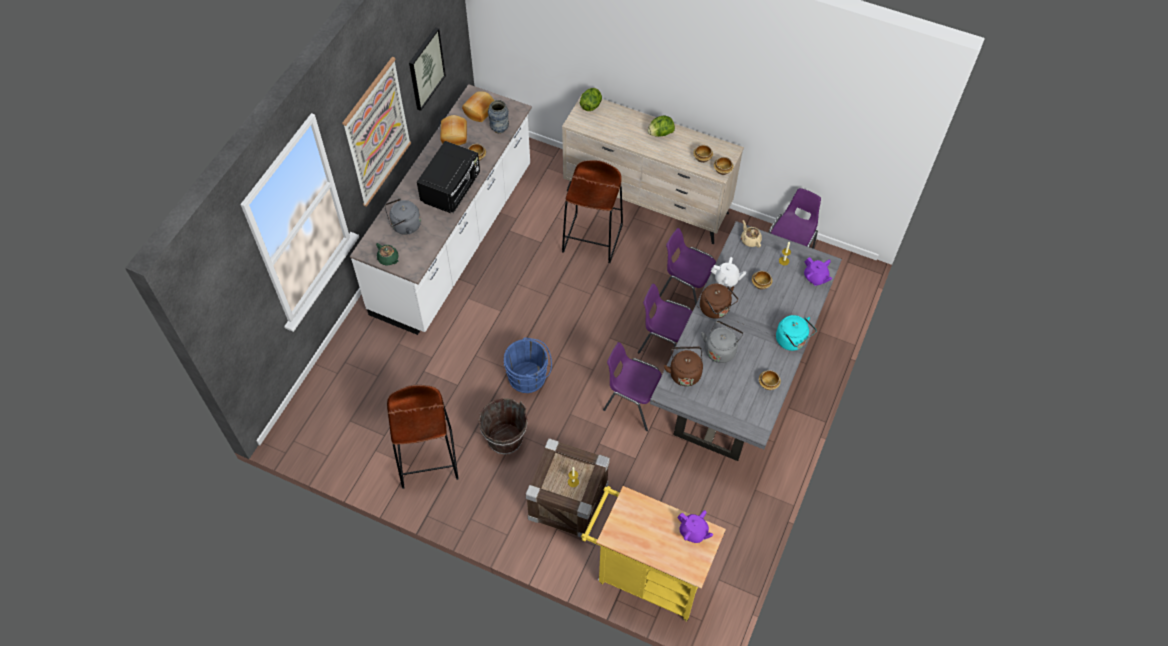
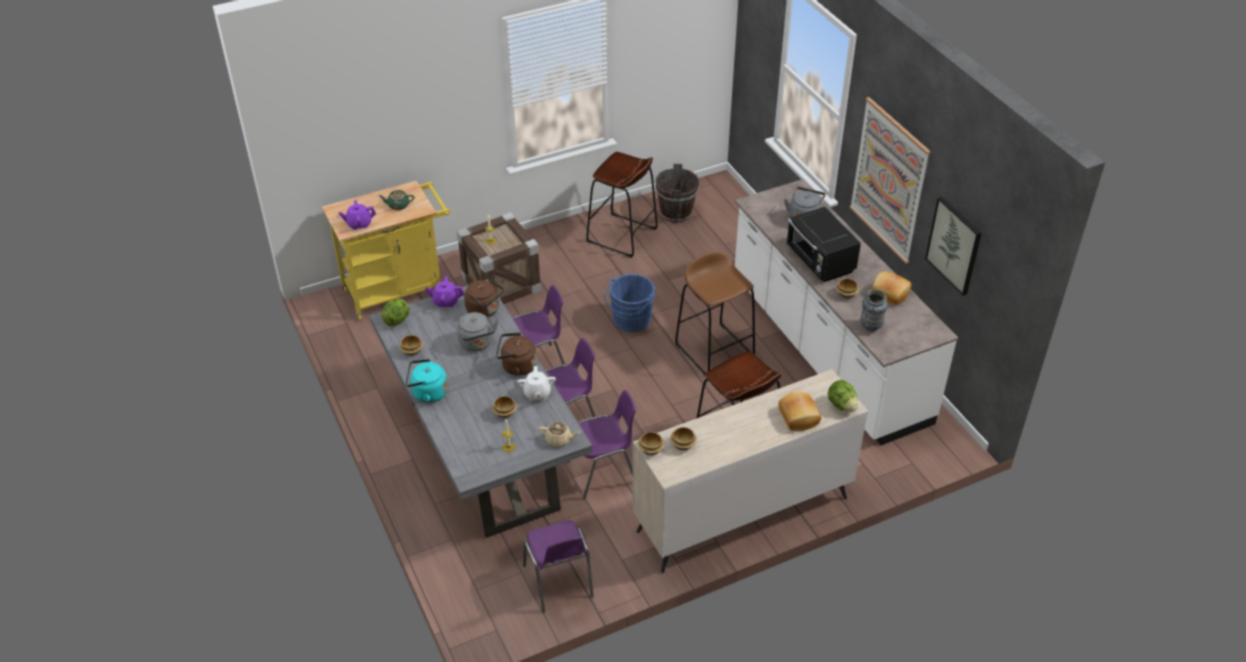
camera: 130 degrees right, 15 degrees down
(388, 259) = (776, 195): green teapot -> green teapot (398, 205)
(479, 110) = (910, 325): bread -> bread (799, 417)
(505, 439) = (591, 279): brown bucket -> brown bucket (676, 213)
(513, 304) = (714, 350): none -> brown stool
(660, 133) = (749, 434): lettuce -> lettuce (397, 320)
(726, 279) = (537, 393): white teapot -> white teapot turned 60 degrees counterclockwise
(815, 278) = (464, 456): purple teapot -> purple teapot (446, 301)

